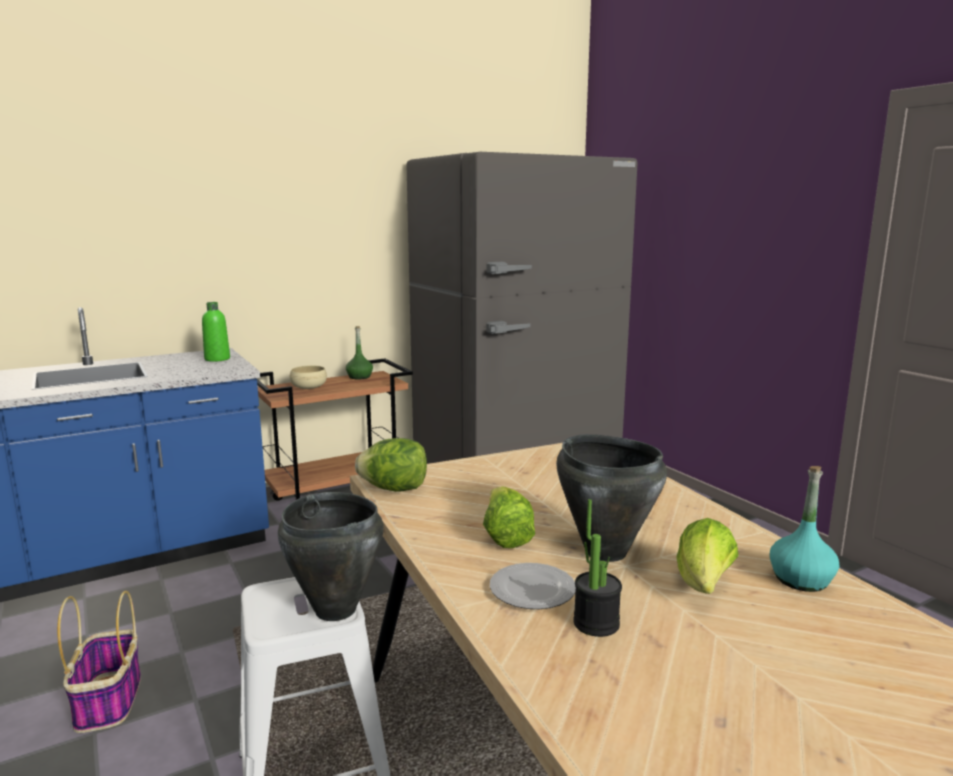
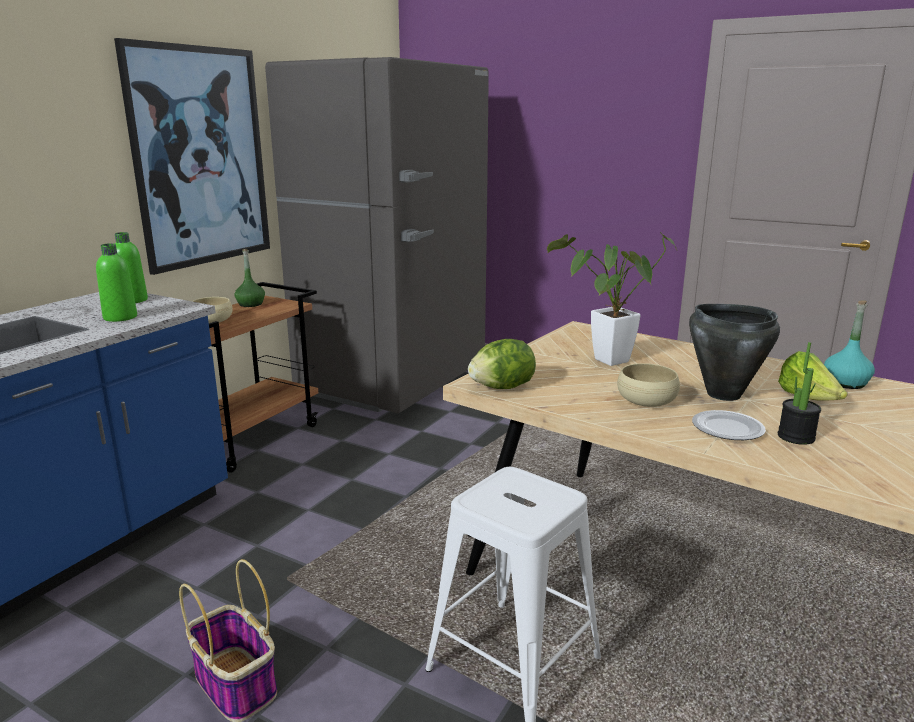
camera: 30 degrees left, 5 degrees up
(182, 371) = (120, 317): none -> green bottle
(330, 243) = (200, 157): none -> picture
(335, 610) = (557, 495): black cooking pot -> none
(505, 536) = (646, 400): lettuce -> beige bowl
(542, 486) = (605, 362): none -> potted plant

